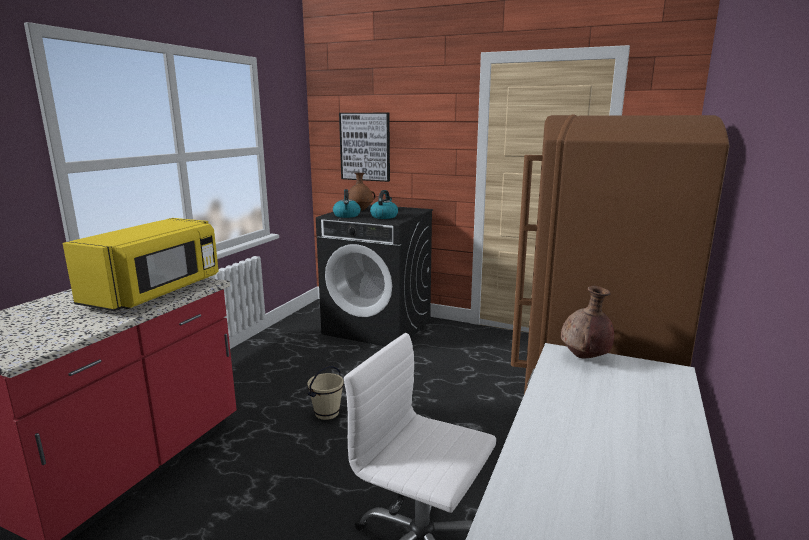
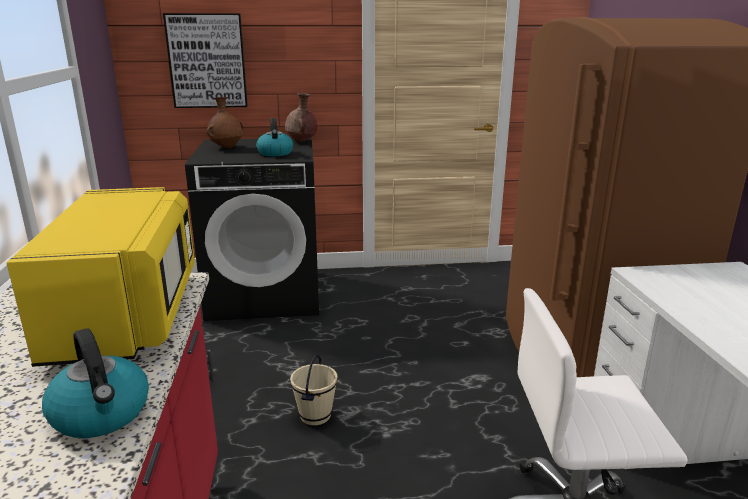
camera: 30 degrees left, 5 degrees up
(347, 215) = (225, 157): kettle -> kettle (102, 414)
(585, 357) = (663, 274): brown vase -> brown vase (302, 142)

